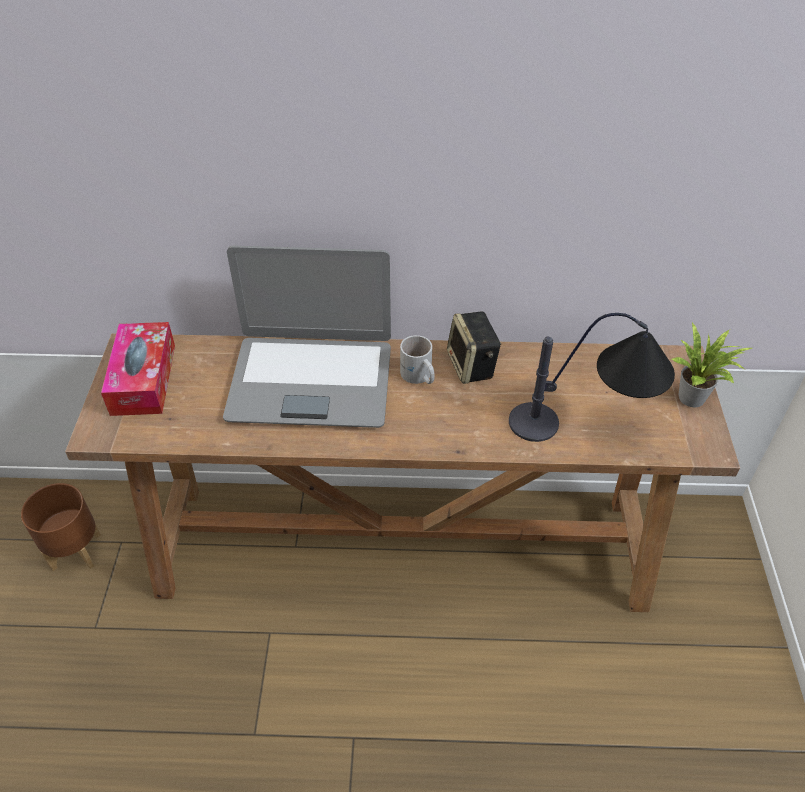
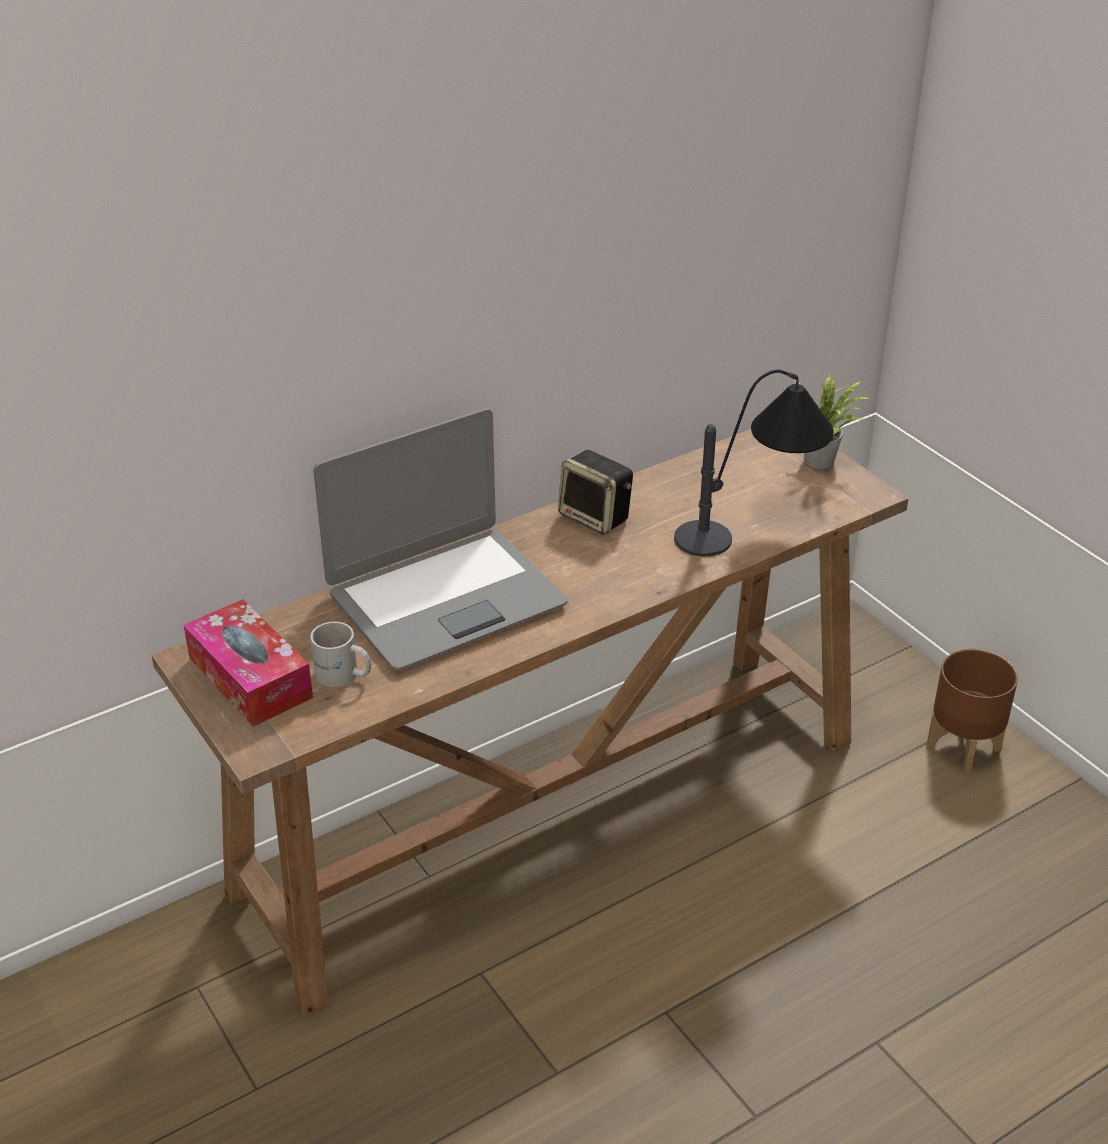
camera: 35 degrees left, 10 degrees down
(76, 550) = (142, 1028): brown planter -> brown planter (962, 747)
(418, 376) = (552, 548): white mug -> white mug (343, 676)

